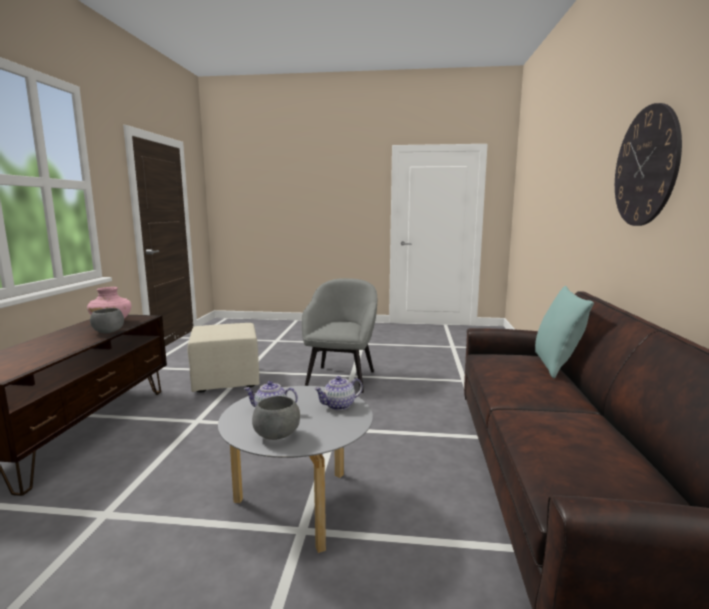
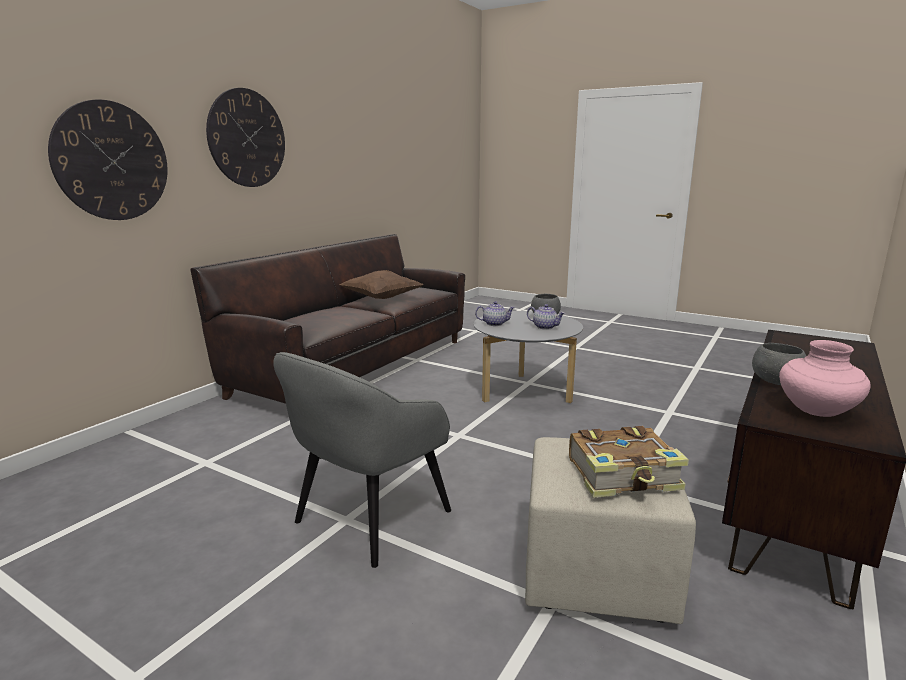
camera: 155 degrees left, 5 degrees up
(216, 326) = (624, 476): none -> book
(556, 365) = (287, 317): turquoise pillow -> none
(563, 421) = (381, 298): none -> brown pillow
(578, 198) = (111, 161): none -> wall clock

